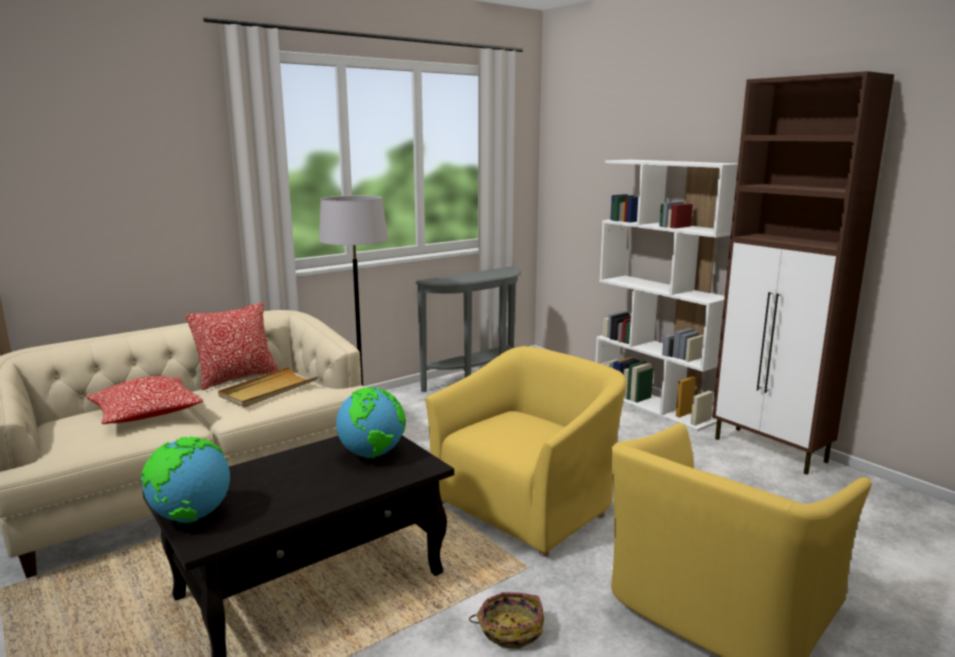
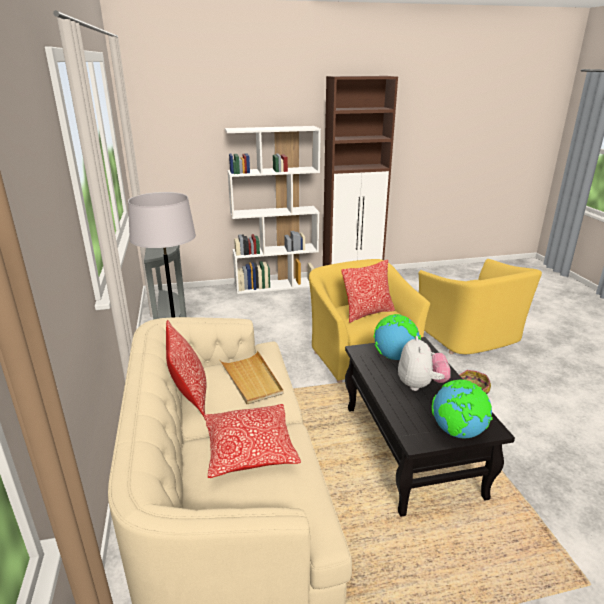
camera: 65 degrees left, 10 degrees up
(303, 480) = (420, 385): none -> plush toy
(521, 432) = (367, 313): none -> pillow

